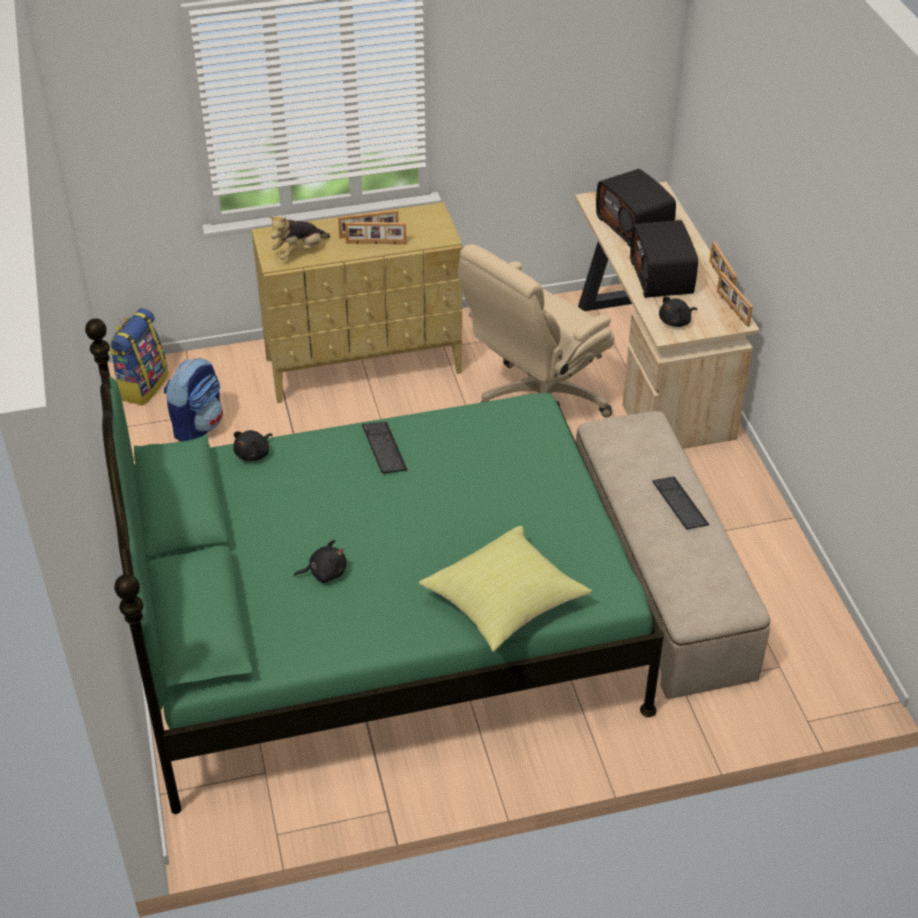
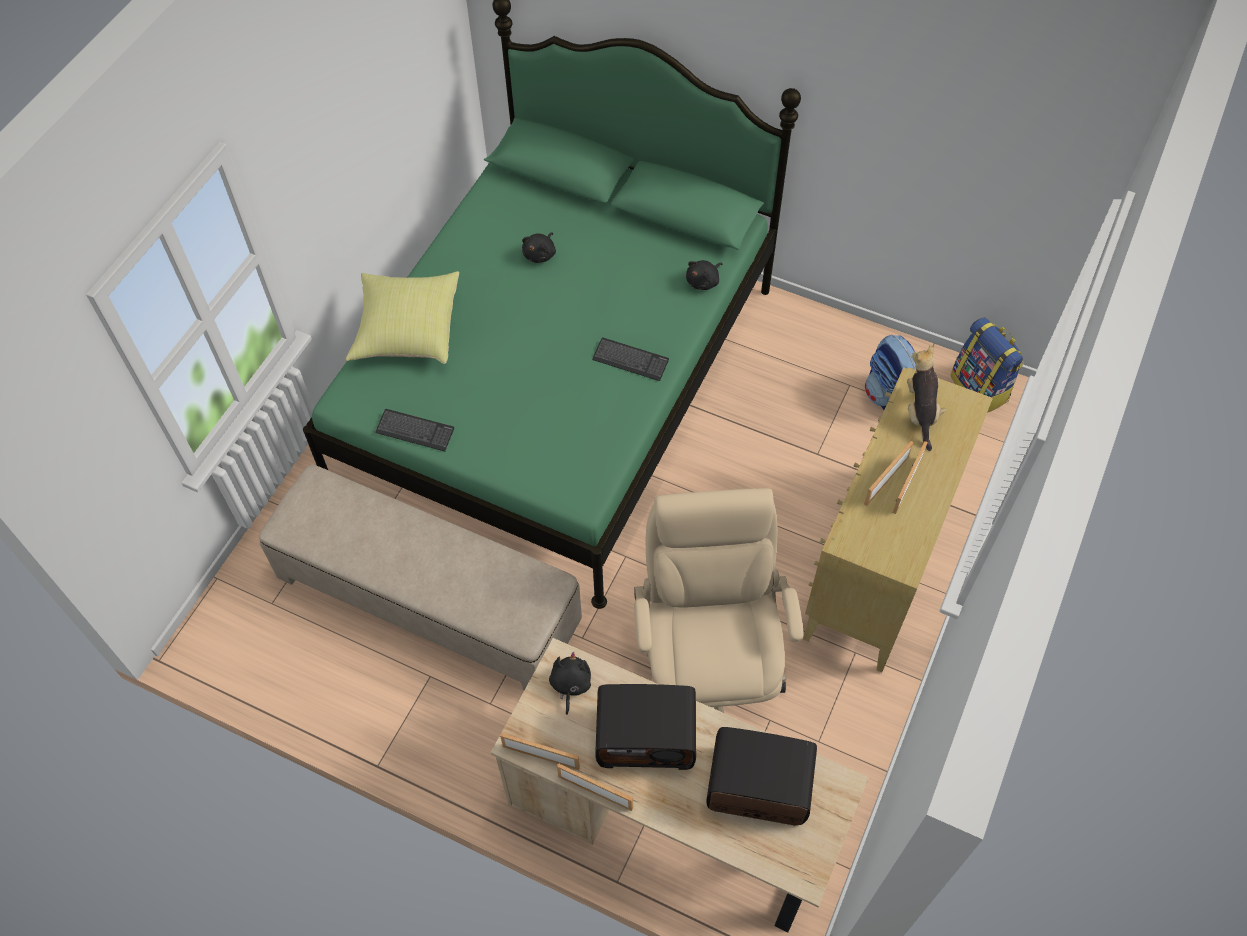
camera: 130 degrees right, 15 degrees up
(254, 454) = (704, 281): black plush toy -> black plush toy turned 120 degrees counterclockwise
(663, 277) = (646, 735): radio -> radio turned 150 degrees clockwise
(680, 504) = (414, 571): keyboard -> keyboard (415, 431)

